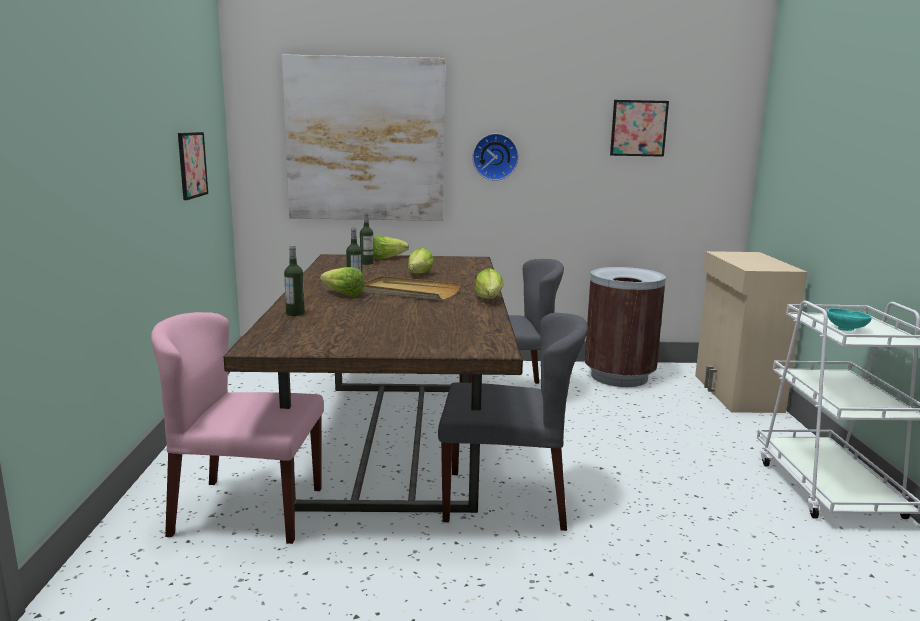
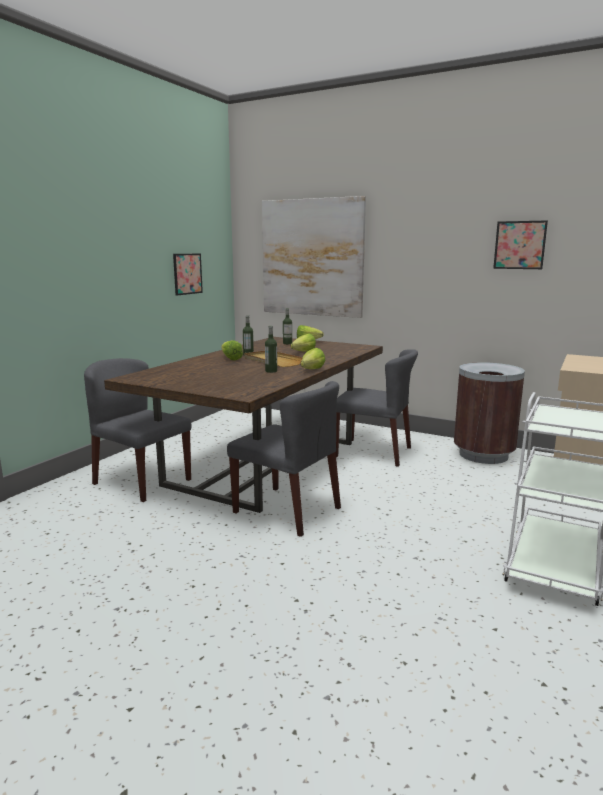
camera: 30 degrees right, 0 degrees up
(247, 511) = (141, 481): pink chair -> grey chair
(295, 313) = (182, 365): bottle -> bottle (271, 371)
(495, 156) = (400, 269): wall clock -> none
(847, 329) = (562, 421): turquoise bowl -> none

